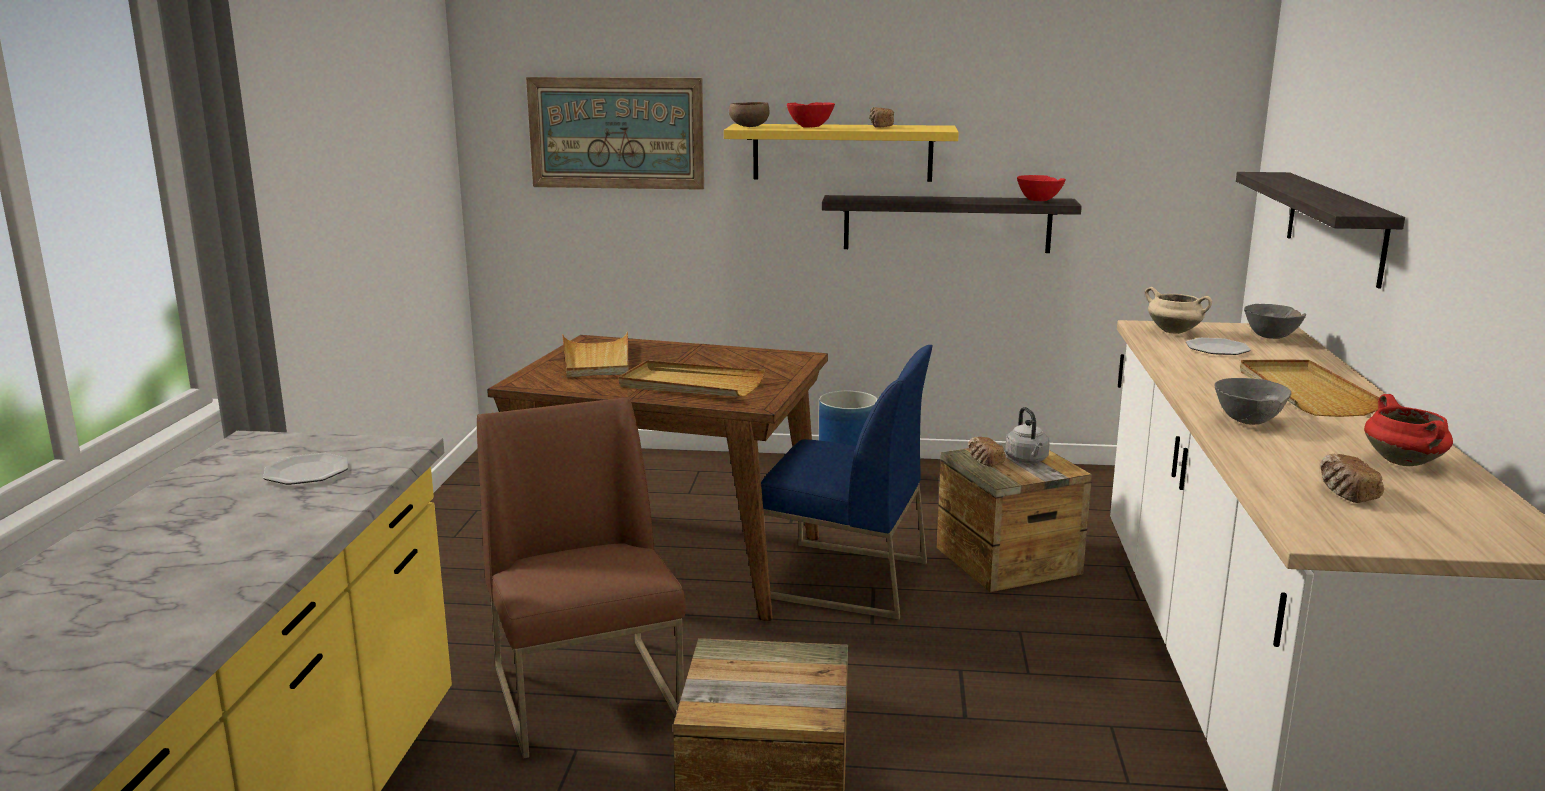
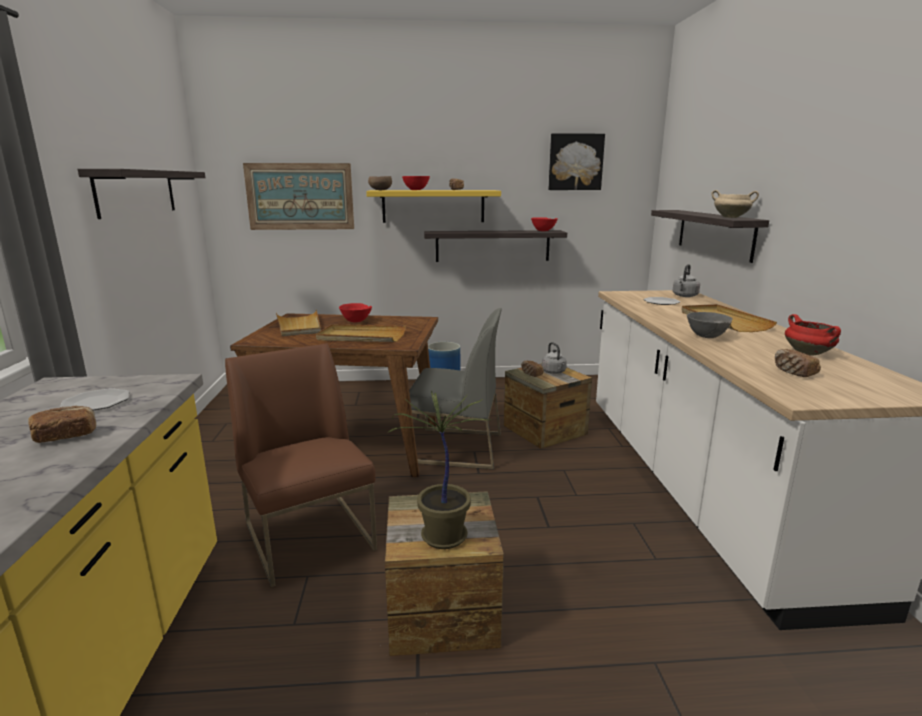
camera: 10 degrees left, 0 degrees up
(274, 515) = (66, 436): none -> bread
(363, 141) = (137, 192): none -> shelf
(689, 356) = (356, 321): none -> red bowl
(761, 701) = (442, 537): none -> potted plant
(844, 579) = (456, 448): blue chair -> grey chair
(1104, 77) = (575, 162): none -> picture
(1175, 331) = (633, 295): beige cooking pot -> beige cooking pot (731, 217)
(1271, 337) = (684, 296): grey bowl -> grey kettle

